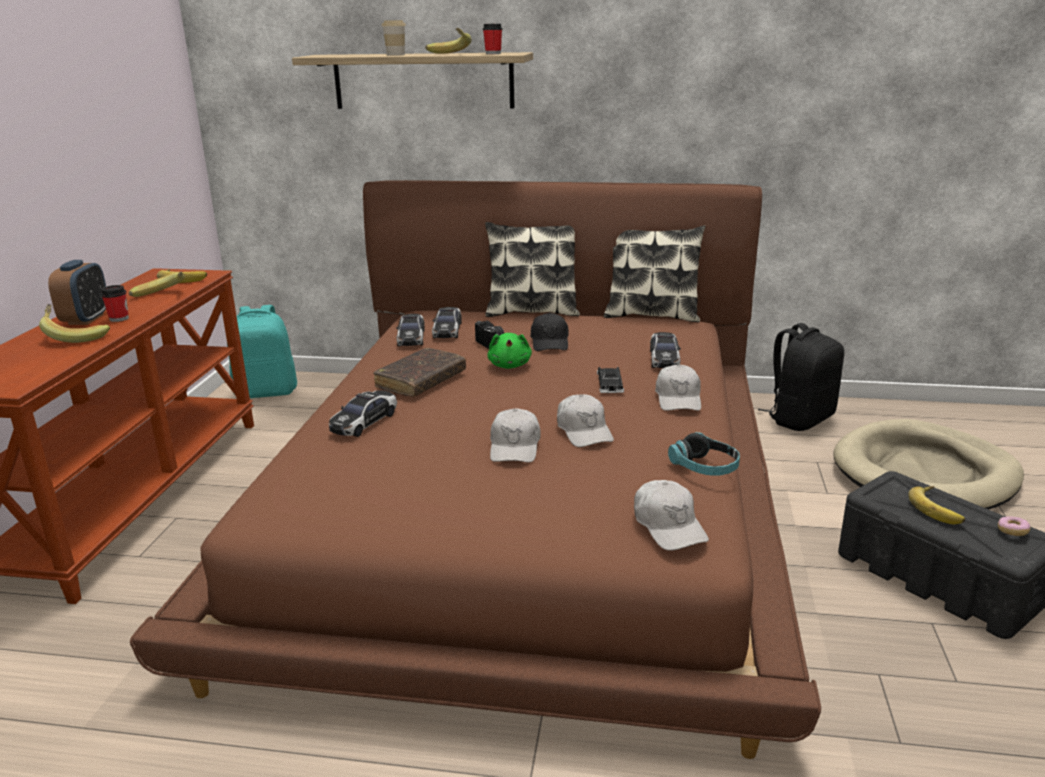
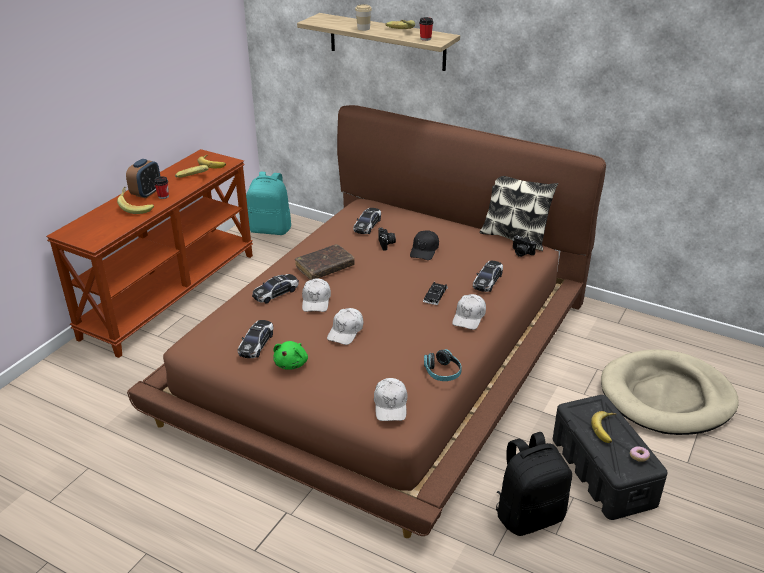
camera: 20 degrees right, 10 degrees up
(411, 337) = (341, 227): toy car -> toy car (256, 344)
(510, 365) = (385, 266): green plush toy -> green plush toy (292, 363)
(532, 311) = (435, 217): pillow -> none
(584, 431) = (392, 329): white cap -> white cap (316, 301)
(677, 326) = (521, 253): none -> camera
(799, 419) = (614, 331): black backpack -> black backpack (529, 515)

